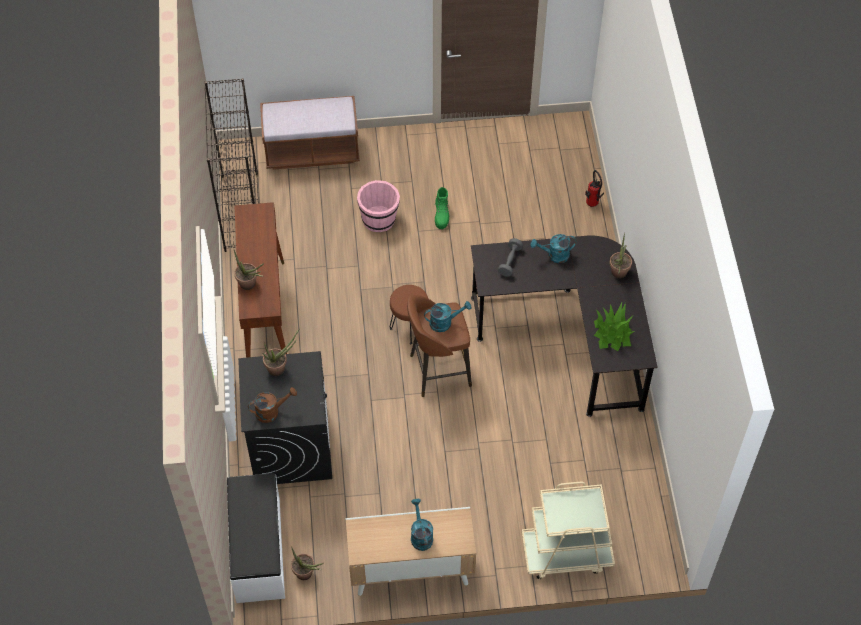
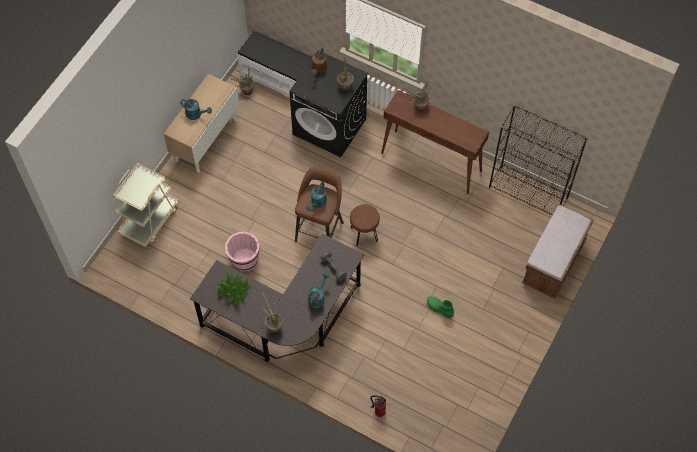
camera: 125 degrees right, 5 degrees up
(379, 219) = (463, 268): pink bucket -> pink bucket (244, 260)

